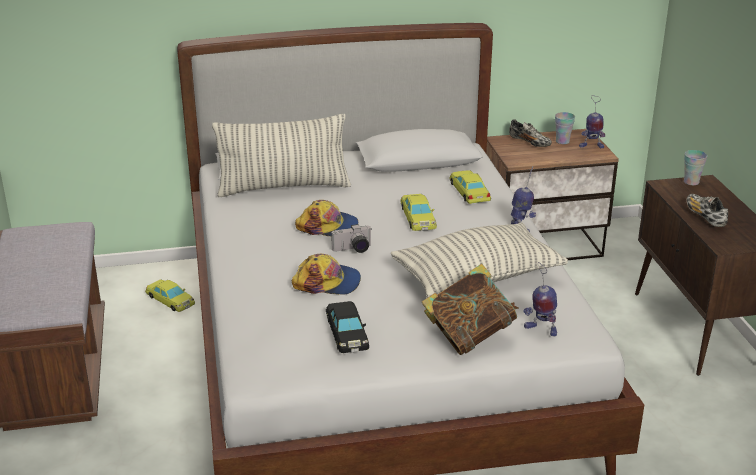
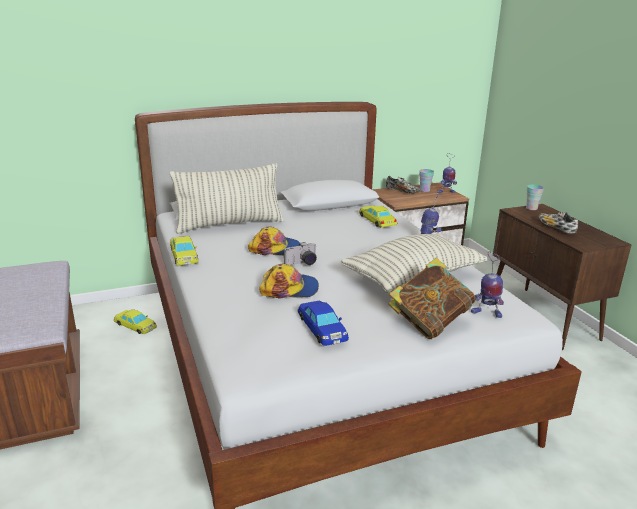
camera: 10 degrees left, 5 degrees down
(347, 332) = (322, 328): black toy car -> blue toy car
(418, 217) = (345, 239): yellow toy car -> yellow toy car (184, 255)

